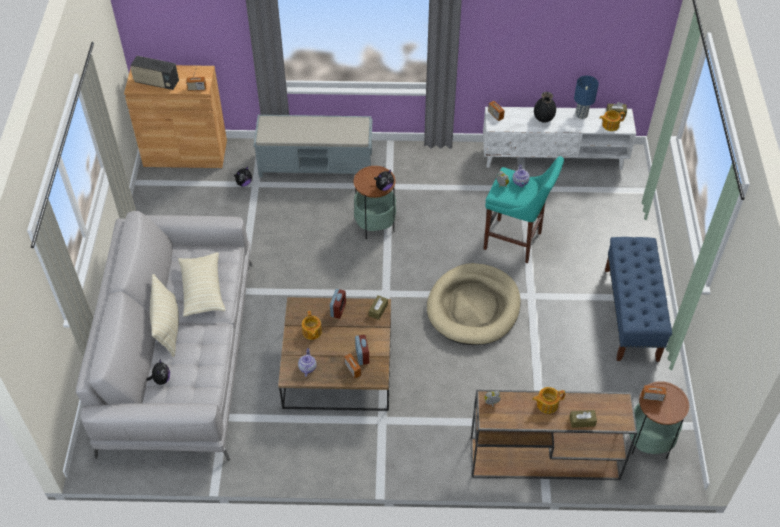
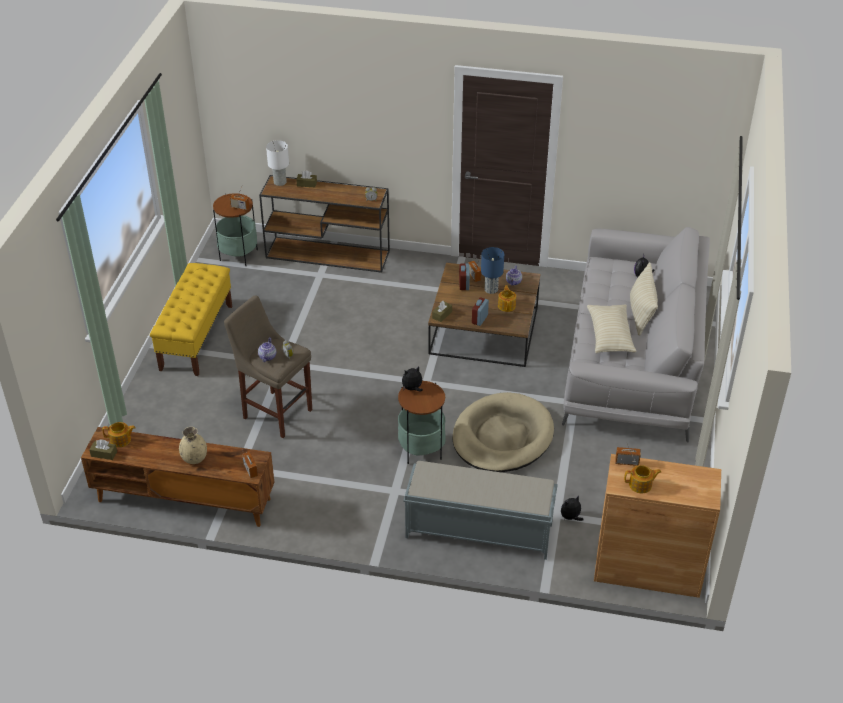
camera: 170 degrees left, 10 degrees down
(156, 82) = (681, 477): radio -> none
(473, 307) = (343, 360): beige dog bed -> beige dog bed (502, 437)
(515, 242) = (275, 412): turquoise stool -> beige stool
(543, 118) = (194, 458): black vase -> beige vase
(546, 404) = (328, 195): teapot -> teapot (641, 485)
(554, 157) = (183, 500): white tv stand -> brown tv stand
(581, 114) = (147, 457): blue table lamp -> blue table lamp (491, 289)
(616, 419) = (280, 182): none -> white table lamp
(631, 314) = (196, 337): blue bench -> yellow bench

